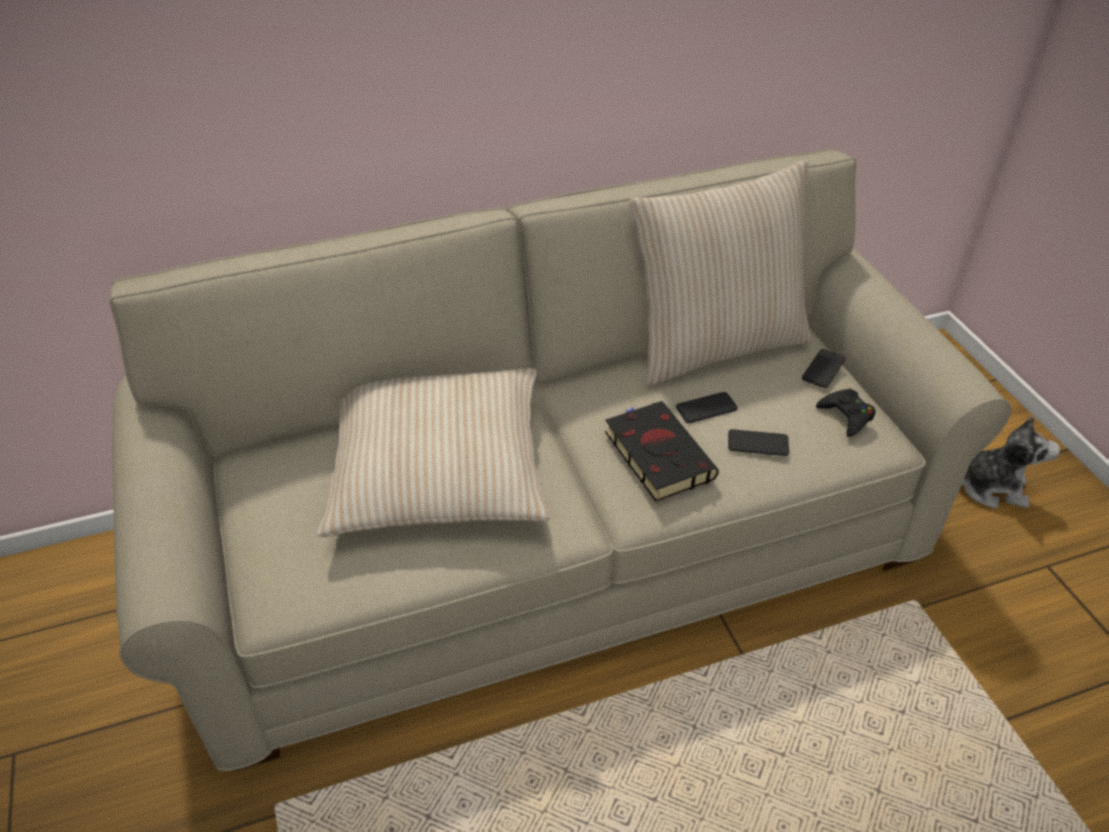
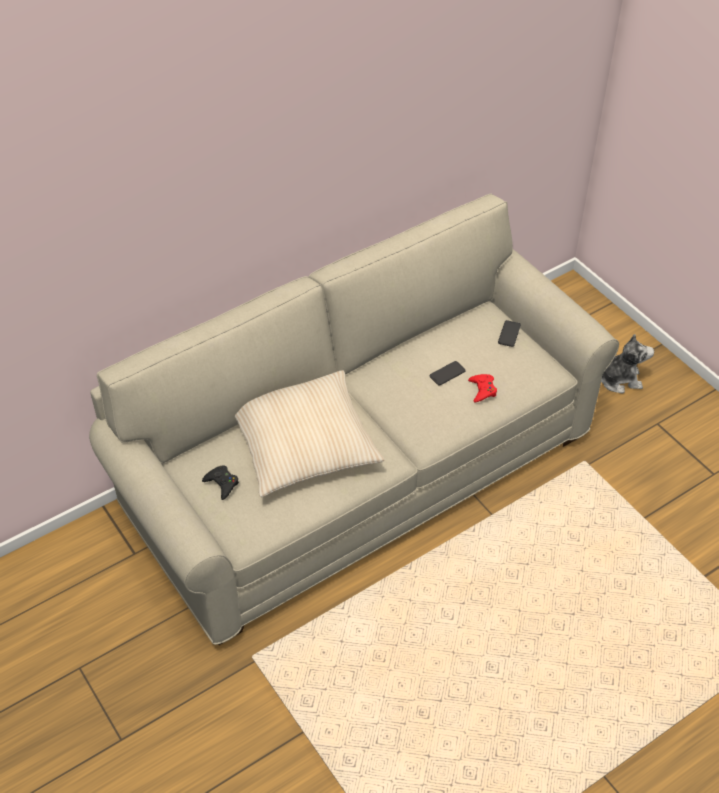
camera: 15 degrees left, 5 degrees up
(656, 453) = (426, 408): black book -> none
(715, 345) = (441, 329): beige pillow -> none
(758, 443) = (482, 390): phone -> red game controller
(846, 416) = (528, 362): black game controller -> black game controller (222, 484)

